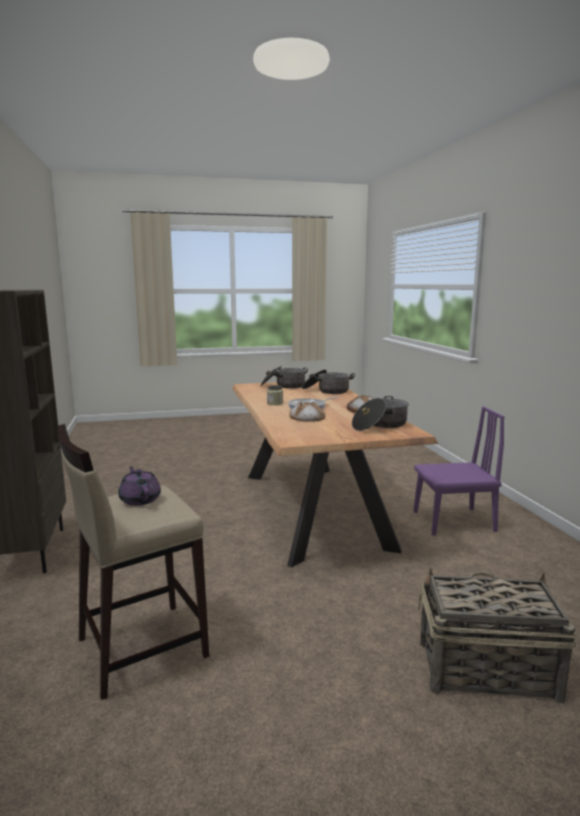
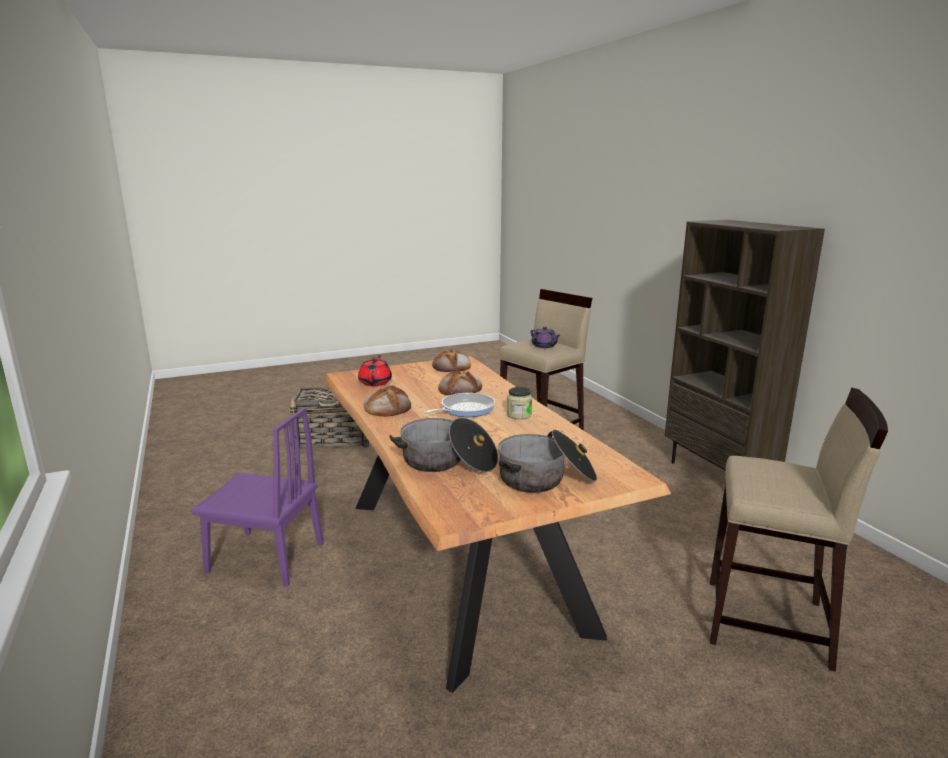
camera: 170 degrees right, 5 degrees up
(165, 475) = (768, 623): none -> beige stool
(307, 435) = (452, 367): none -> bread
(380, 425) = (375, 382): cooking pot -> red teapot
(453, 521) = (265, 557): purple chair -> purple chair turned 150 degrees counterclockwise

